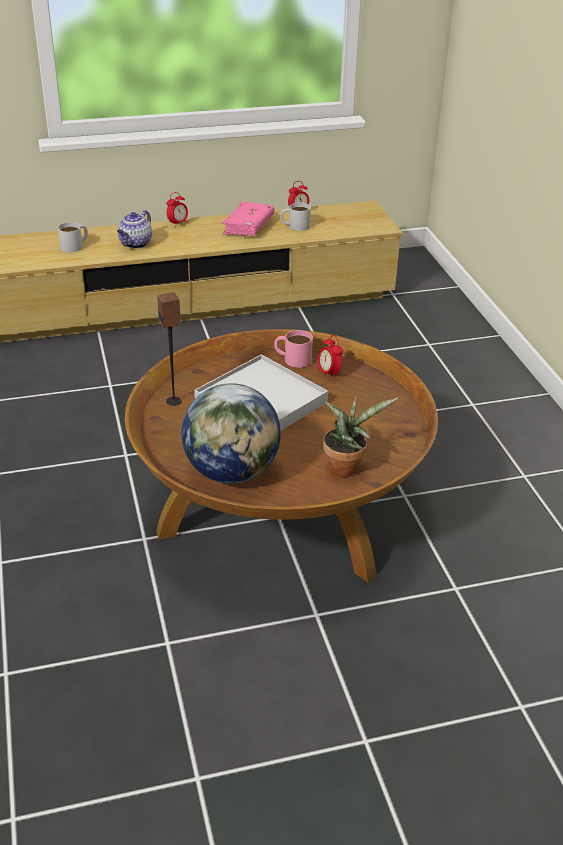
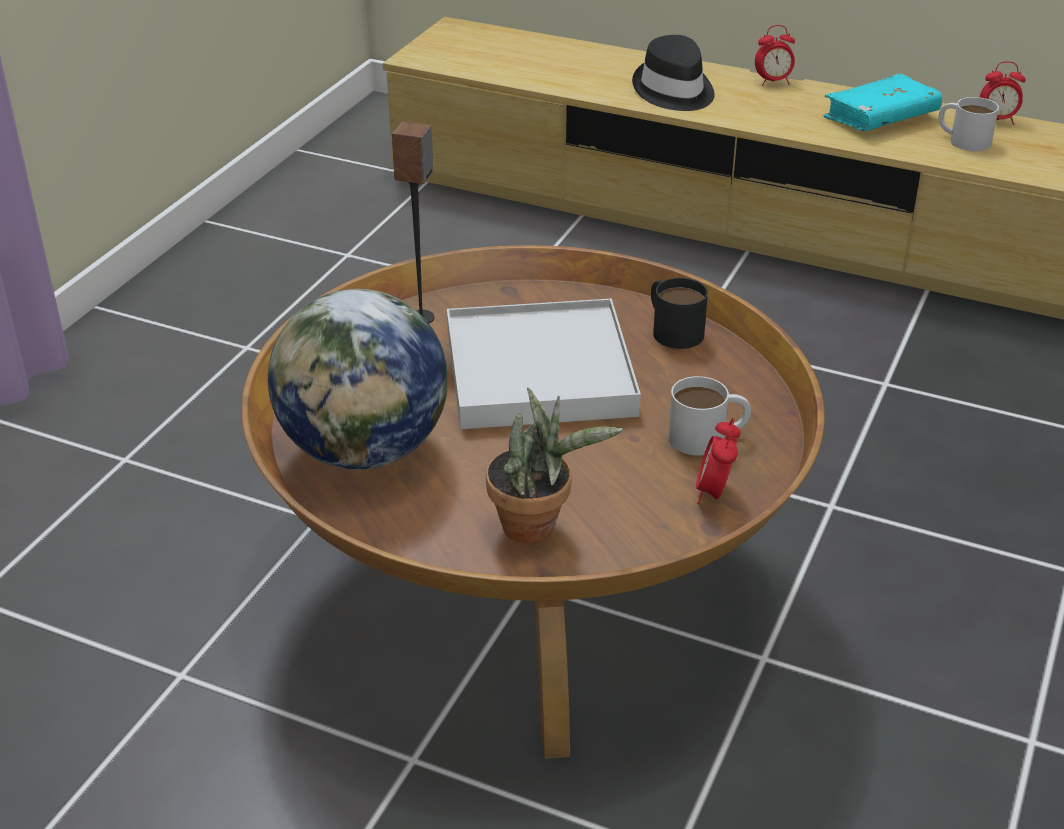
camera: 40 degrees right, 0 degrees up
(75, 245) = (587, 68): white mug -> white mug (708, 437)
(135, 244) = (673, 91): teapot -> black hat
(248, 227) = (880, 118): pink book -> turquoise book
(292, 358) = (672, 329): pink mug -> black mug
(328, 374) = (701, 375): alarm clock -> alarm clock (714, 493)

